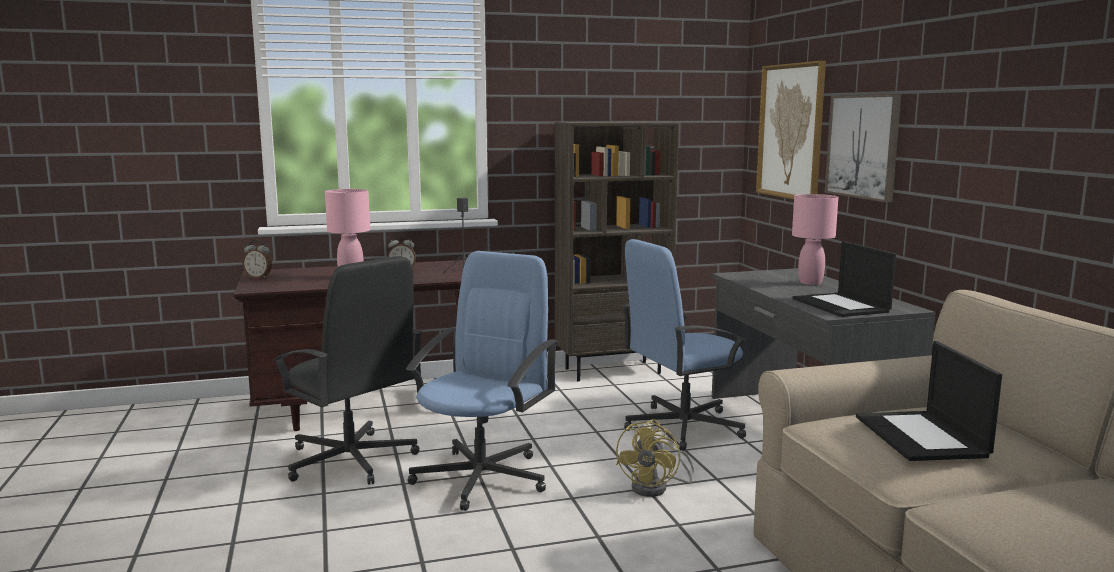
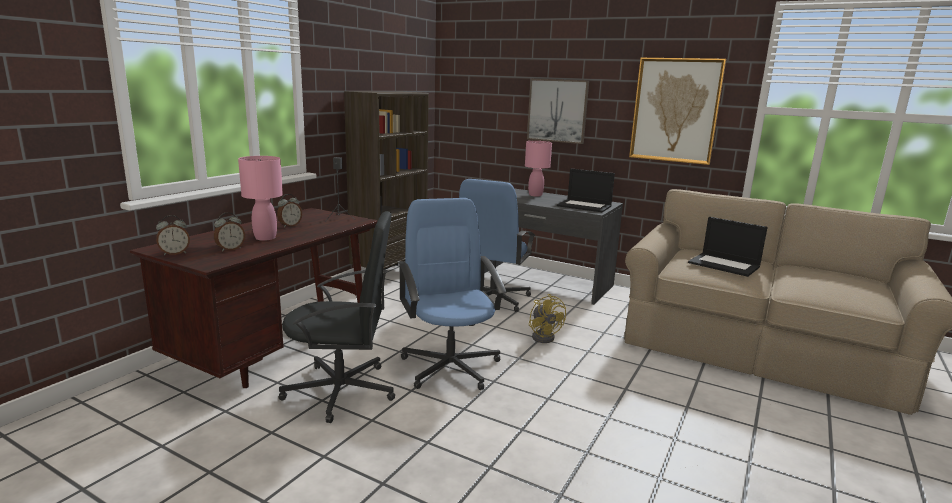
camera: 45 degrees left, 5 degrees up
(299, 281) = (230, 249): none -> alarm clock
(791, 131) = (487, 99): picture -> picture (675, 110)

